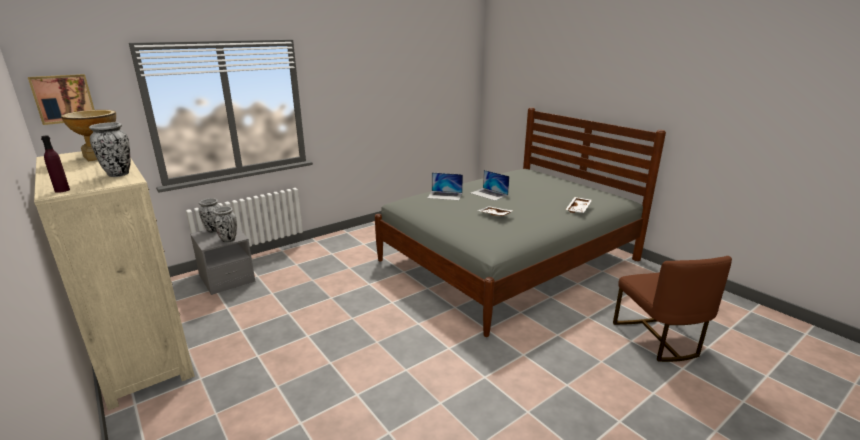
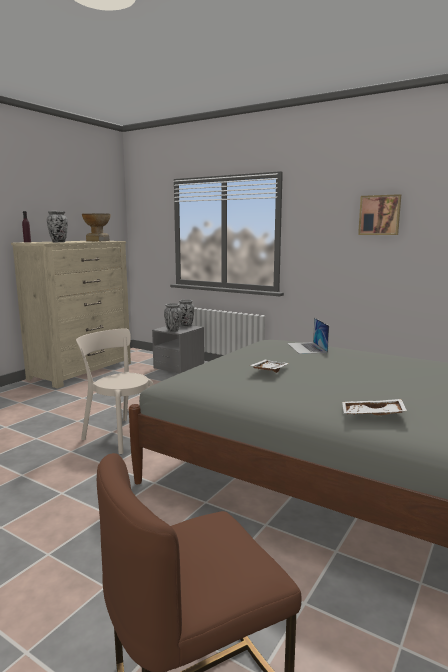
camera: 70 degrees right, 10 degrees down
(63, 98) = (141, 215): picture -> picture (379, 215)
(388, 337) = (120, 435): none -> beige chair
(489, 194) = (345, 362): laptop -> none

